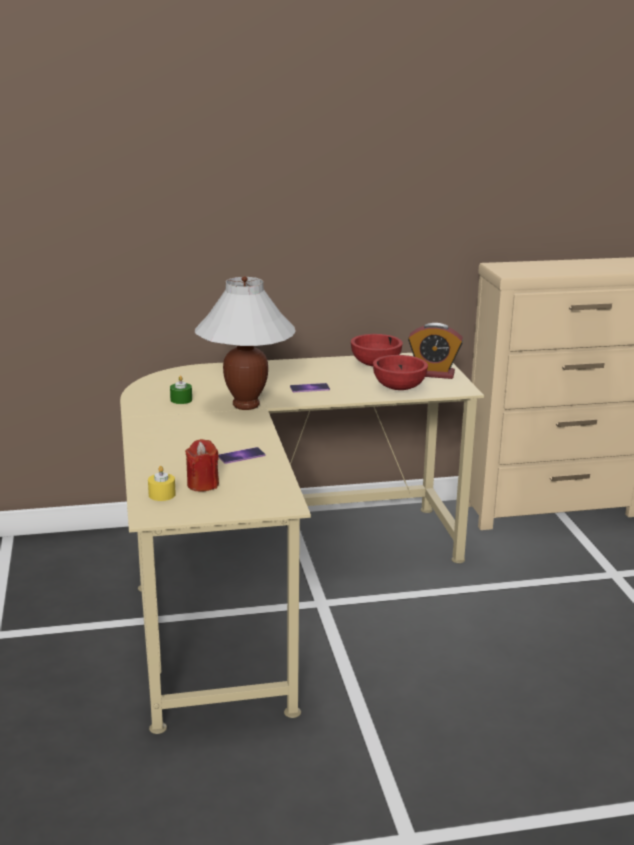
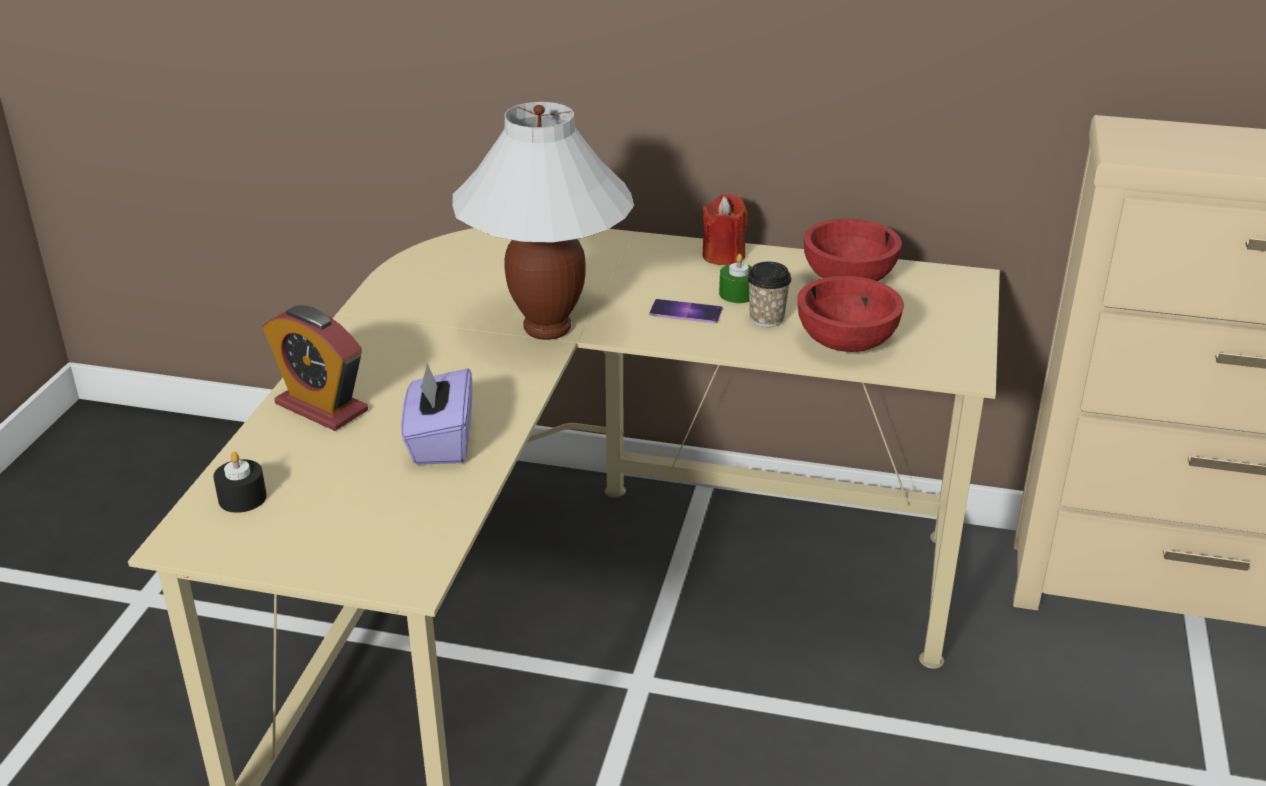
camera: 25 degrees right, 10 degrees up
(162, 494) = (242, 498): yellow candle -> black candle
(181, 400) = (457, 295): green candle -> green candle (737, 294)
(203, 484) = (323, 492): red candle -> red candle (723, 256)
(241, 456) = (440, 441): phone -> purple tissue box
(352, 384) = (766, 319): none -> cup
(433, 374) = (937, 322): alarm clock -> alarm clock (321, 407)

